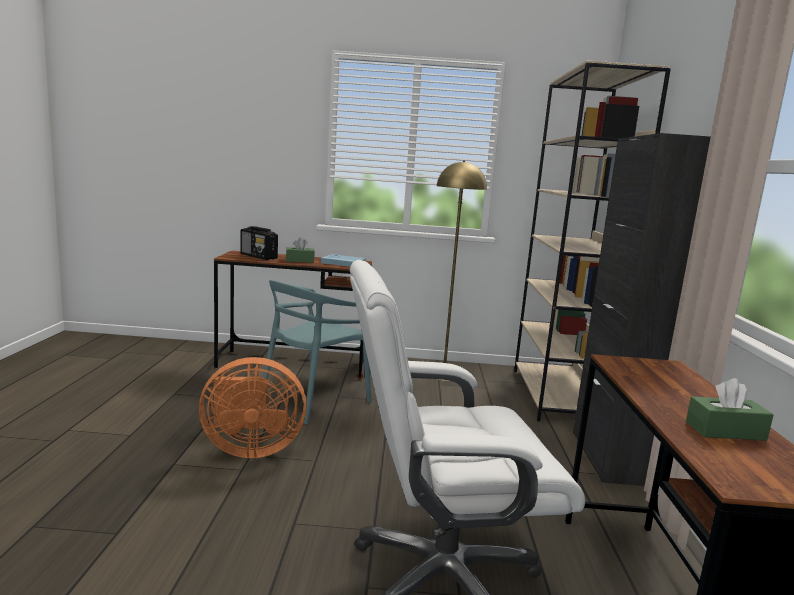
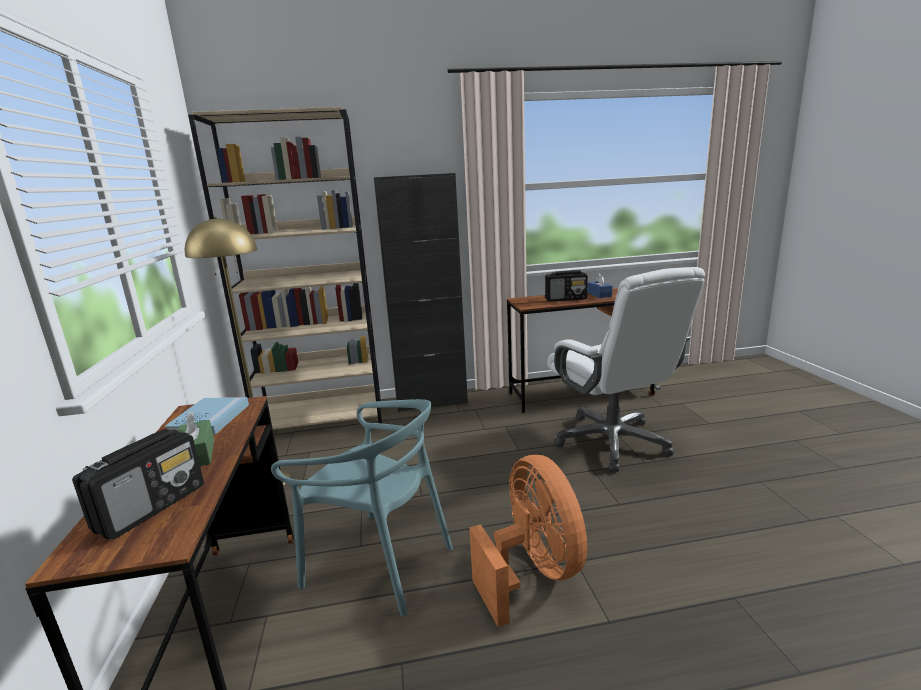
camera: 100 degrees left, 5 degrees up
(671, 393) = (566, 299): none -> radio
(725, 431) = (599, 294): green tissue box -> blue tissue box

